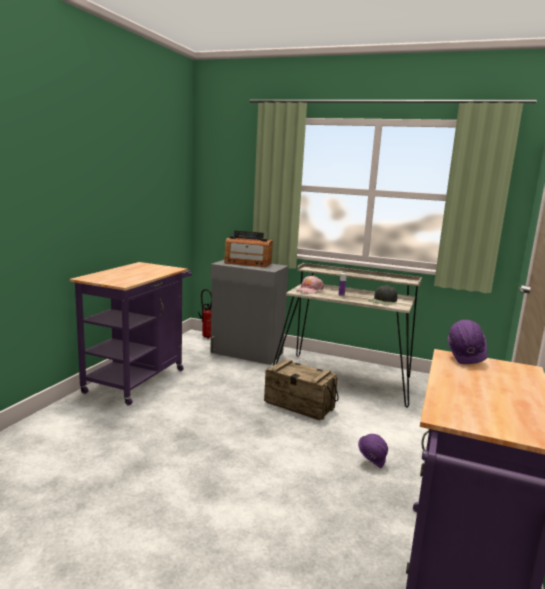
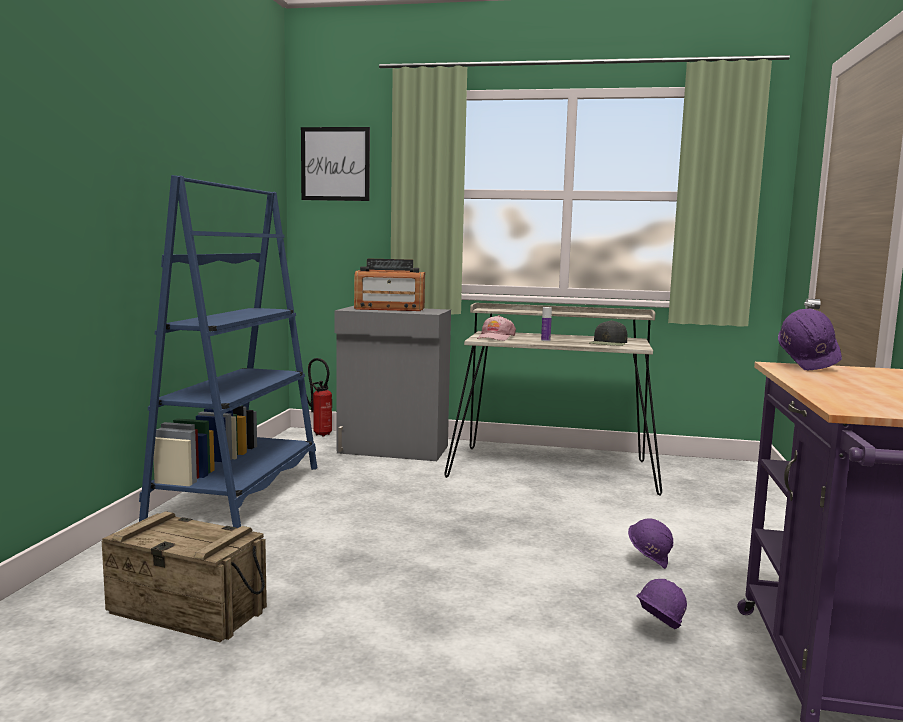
camera: 10 degrees left, 5 degrees down
(139, 378) = (238, 493): purple cart -> blue bookcase
(222, 164) = (335, 164): none -> picture
(299, 405) = (506, 505): crate -> crate (188, 611)
(349, 518) = (656, 633): none -> purple hard hat

